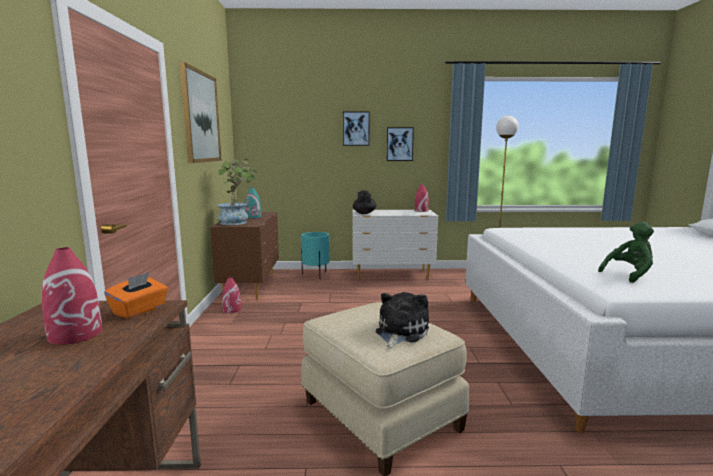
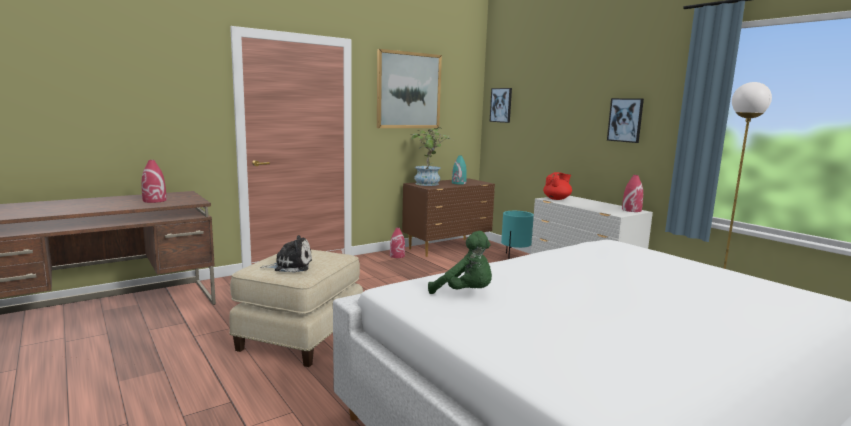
camera: 55 degrees right, 0 degrees up
(140, 310) = (189, 201): orange tissue box -> none
(356, 128) = (580, 99): picture -> picture (501, 105)
(364, 213) = (557, 199): black teapot -> red teapot

